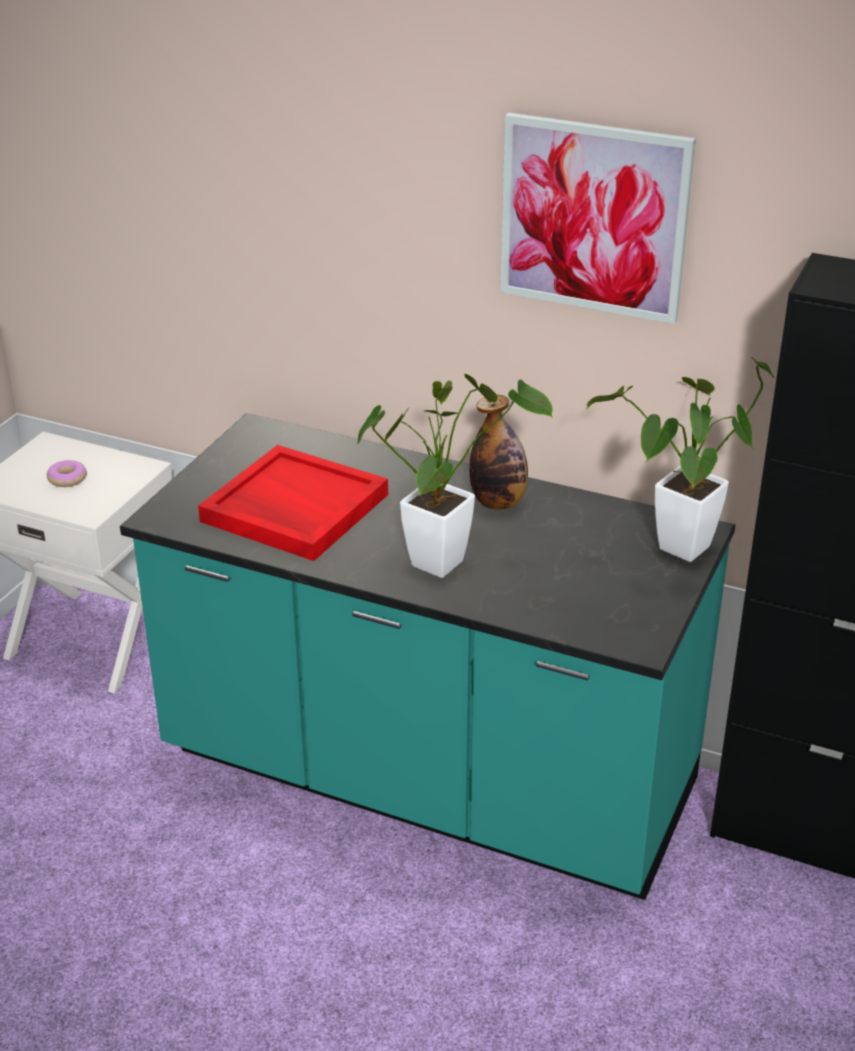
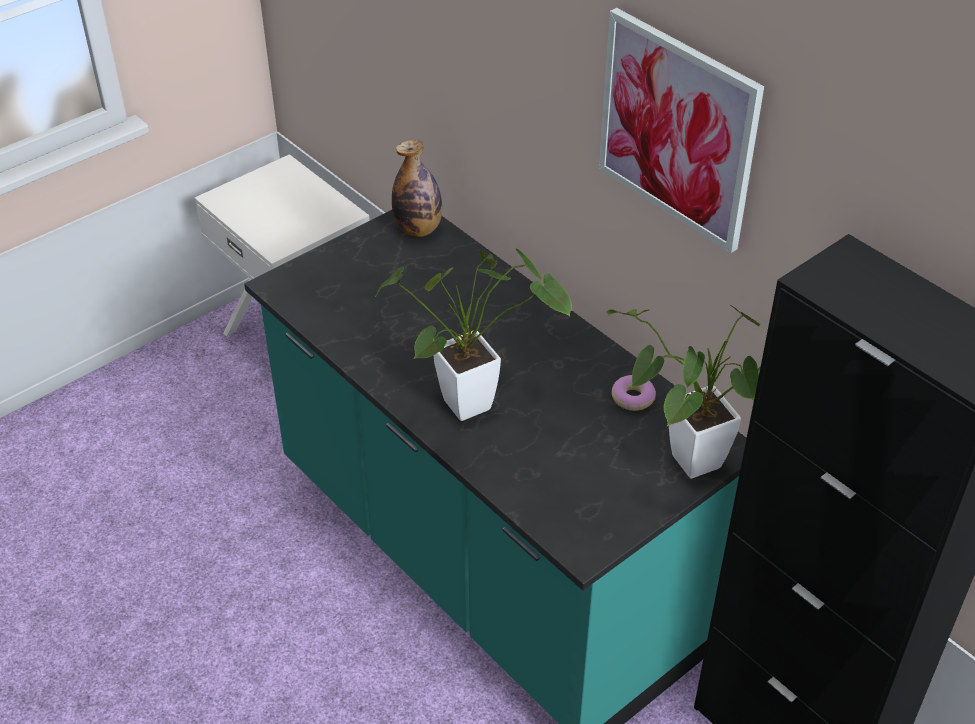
camera: 25 degrees right, 10 degrees up
(67, 479) = (279, 208): donut -> donut (633, 398)
(293, 508) = (388, 309): red tray -> none
(498, 502) = (564, 357): bottle -> bottle (418, 229)

